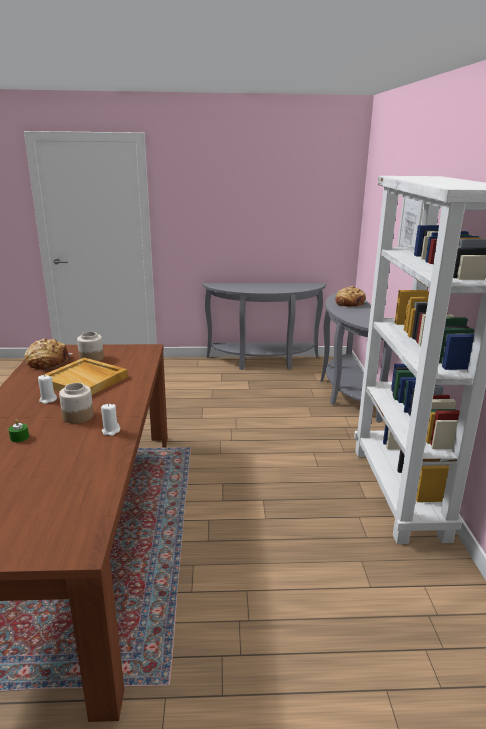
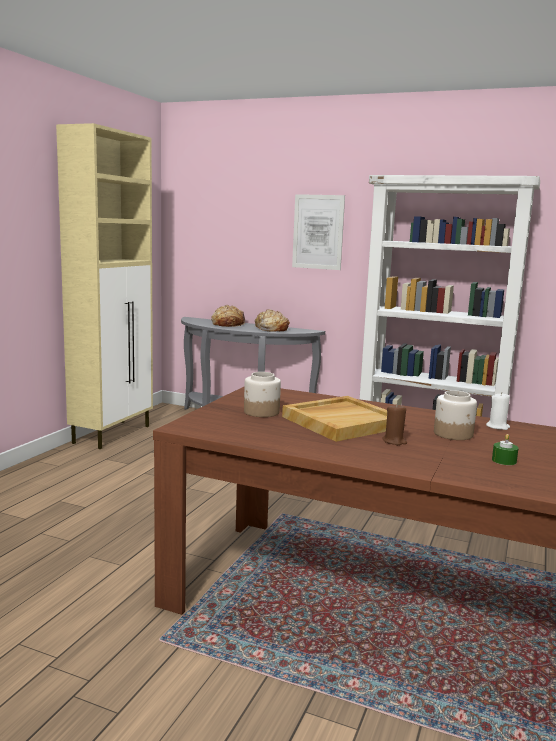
camera: 65 degrees left, 10 degrees down
(47, 362) = (246, 431): bread -> bread (270, 329)
(48, 400) = (394, 441): white candle -> brown candle
(263, 362) = (113, 434): grey console table -> beige cabinet

